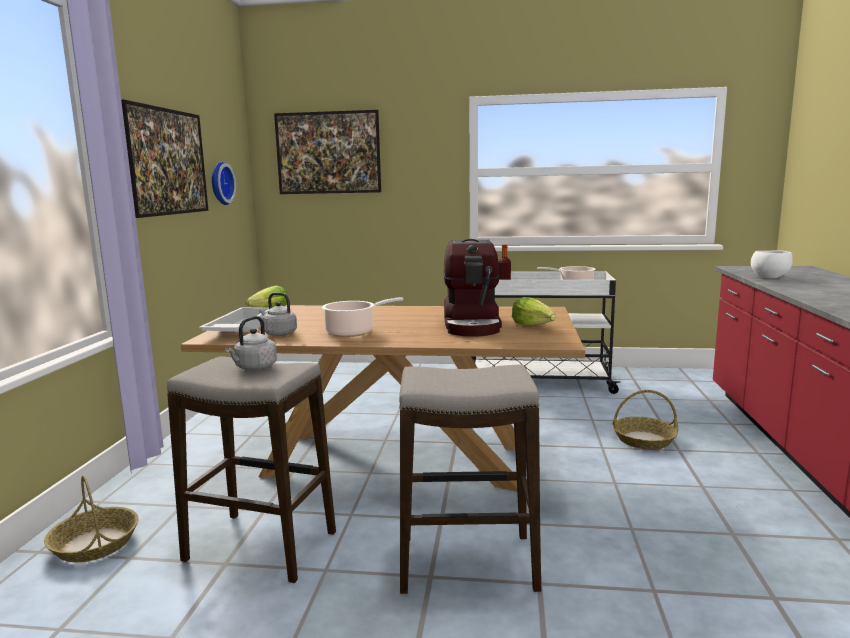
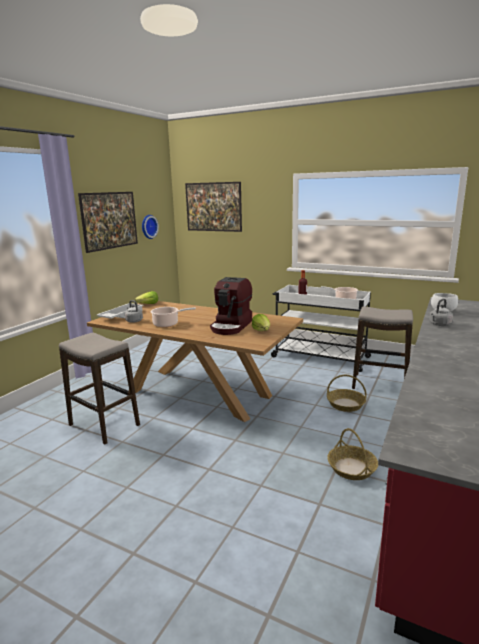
camera: 20 degrees right, 5 degrees up
(95, 544) = (43, 410): basket -> basket (352, 468)
(254, 368) = (98, 341): grey kettle -> grey kettle (439, 324)
(467, 564) = (185, 453): stool -> stool (380, 385)

